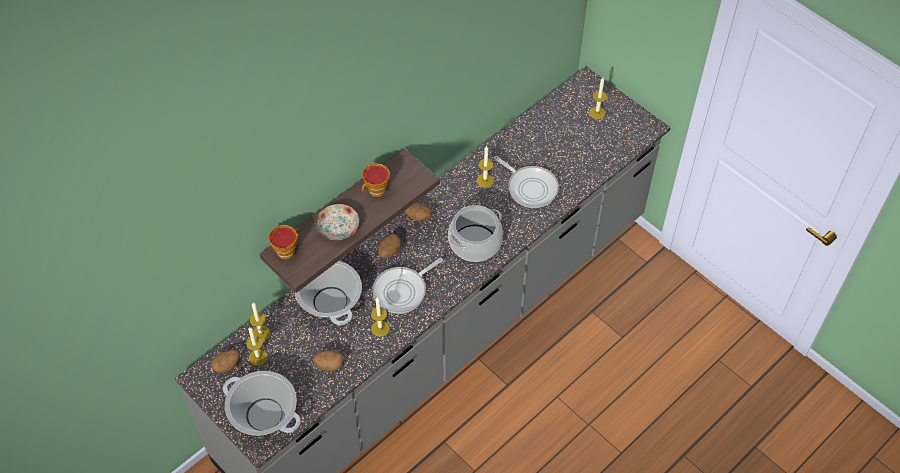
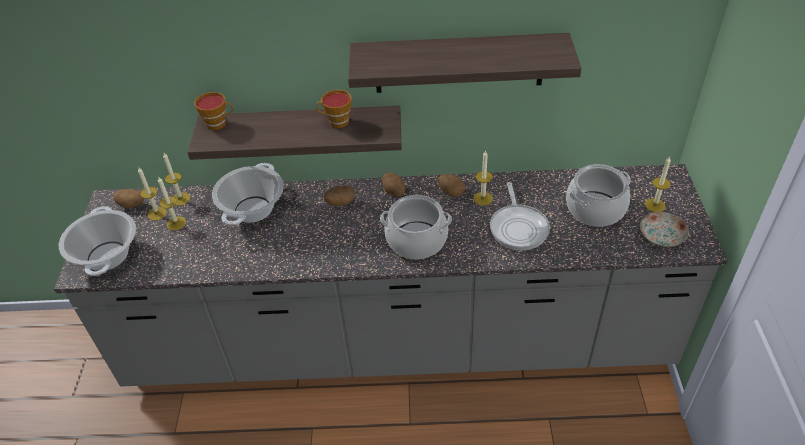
camera: 45 degrees right, 10 degrees down
(329, 364) = (193, 253): potato -> potato (451, 192)
(337, 227) = (274, 130): plate -> plate (661, 236)
(380, 328) = (262, 254): candle -> candle (176, 223)
(402, 291) = (314, 238): frying pan -> none
(441, 92) = (459, 63): none -> shelf
(564, 140) = (595, 209): none -> cooking pot

